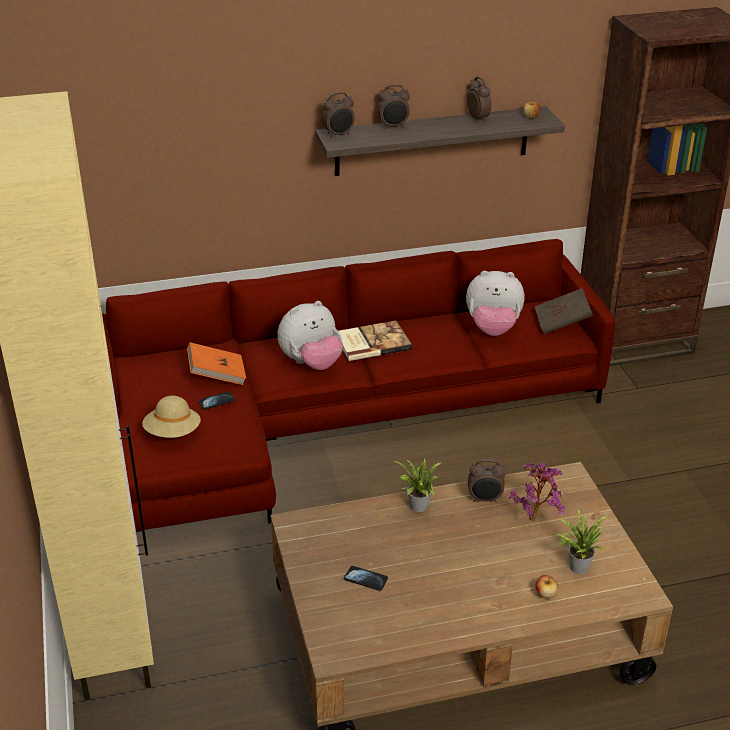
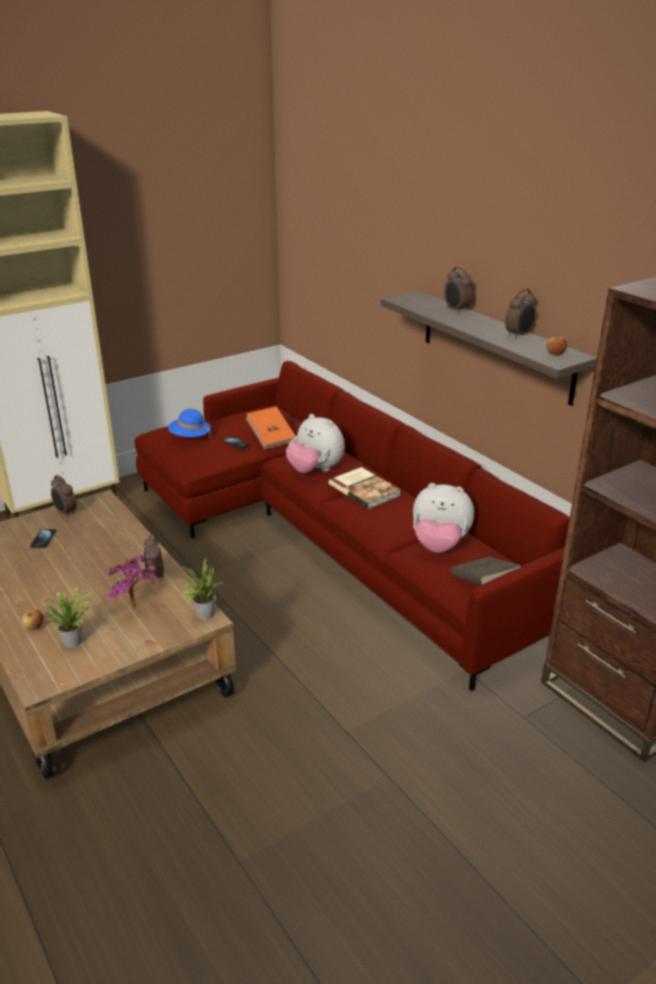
camera: 70 degrees right, 5 degrees down
(173, 433) = (190, 437): beige hat -> blue hat
(339, 135) = (414, 297): alarm clock -> alarm clock (65, 512)
(418, 507) = (134, 546): potted plant -> potted plant (202, 613)
(493, 329) = (439, 545): plush toy -> plush toy turned 60 degrees counterclockwise

